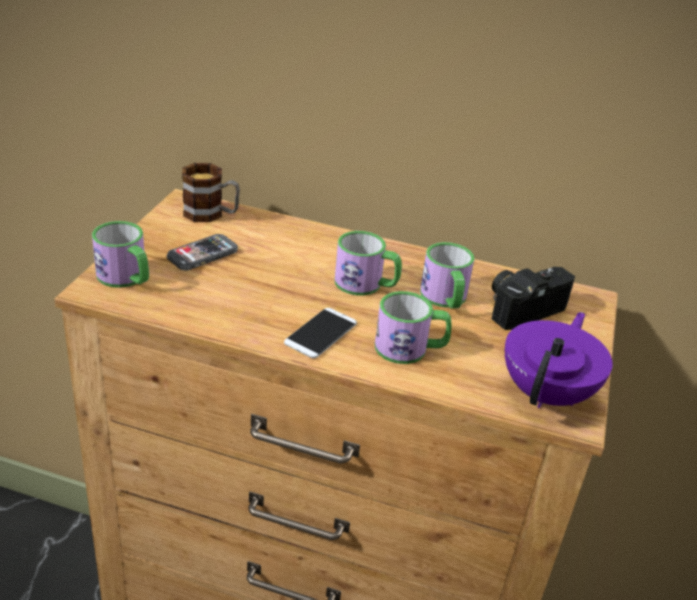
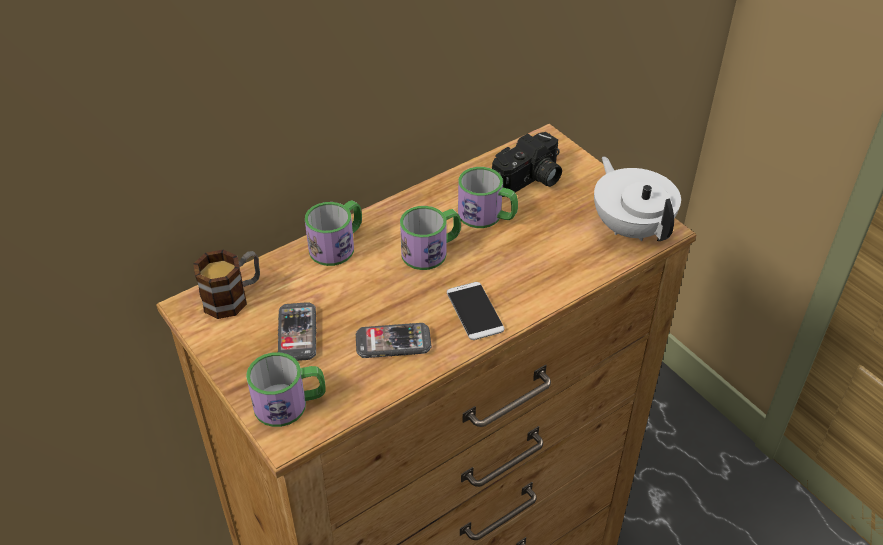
camera: 50 degrees left, 10 degrees up
(239, 303) = (393, 342): none -> phone
(410, 348) = (532, 269): mug -> mug (338, 245)
(522, 307) = (529, 181): camera -> camera turned 135 degrees counterclockwise
(548, 393) = (631, 227): purple teapot -> white teapot

